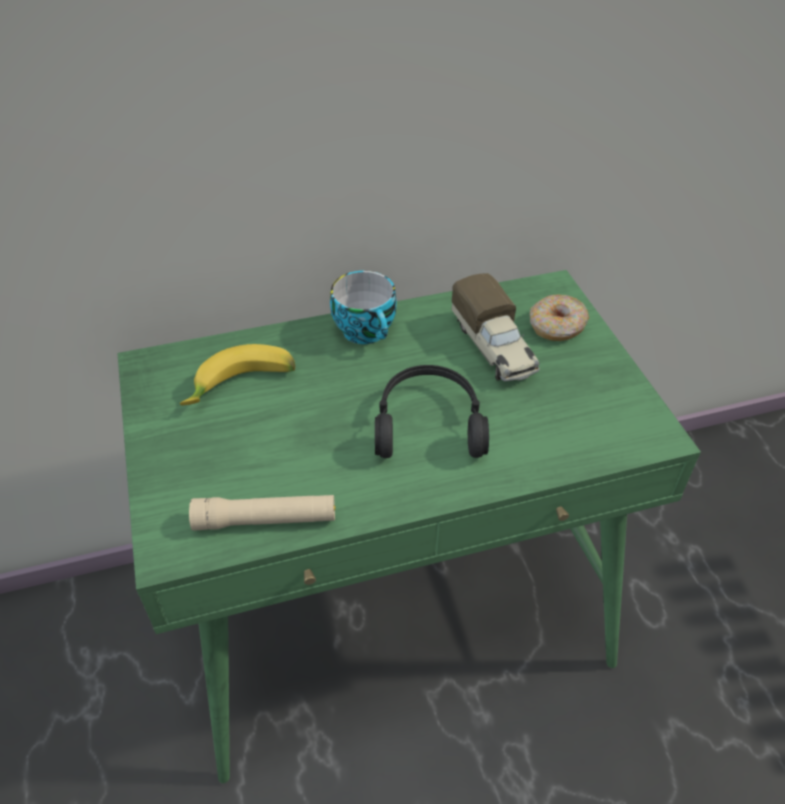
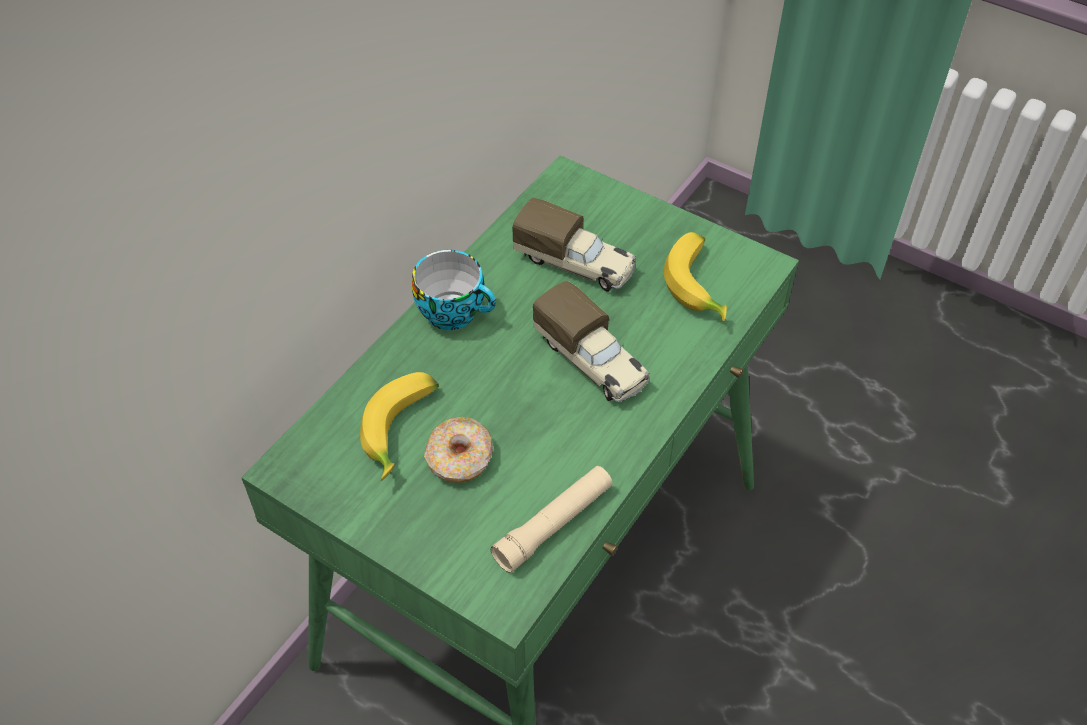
camera: 40 degrees left, 5 degrees up
(428, 423) = (592, 361): black headphones -> toy truck
(557, 327) = (605, 215): donut -> donut (460, 458)
(583, 419) = (700, 285): none -> banana

